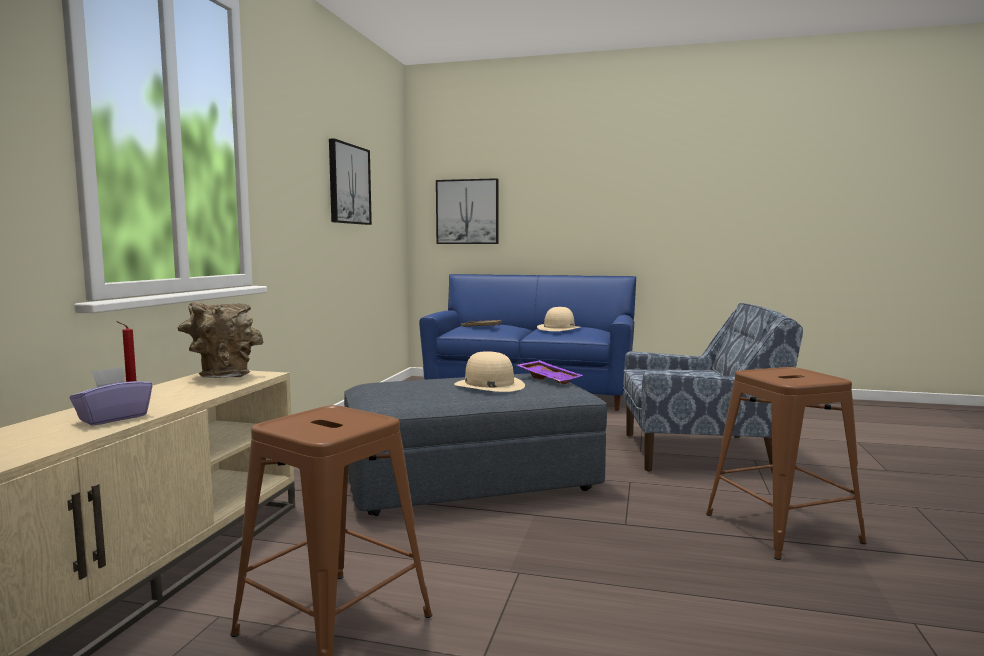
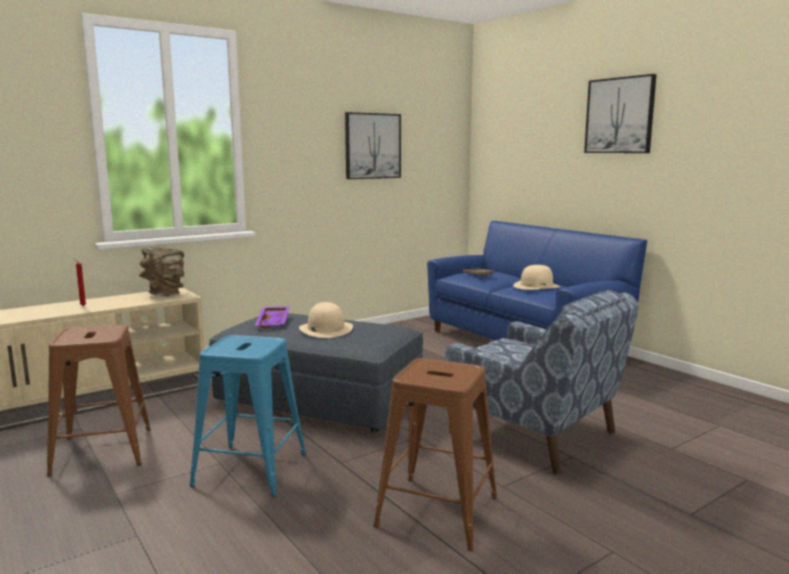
camera: 40 degrees right, 5 degrees up
(113, 418) = (60, 311): purple tissue box -> none
(467, 212) = (510, 162): picture -> picture (619, 115)
(550, 379) = (379, 333): purple tray -> purple tray (274, 322)
(565, 564) = (251, 469): none -> blue stool

